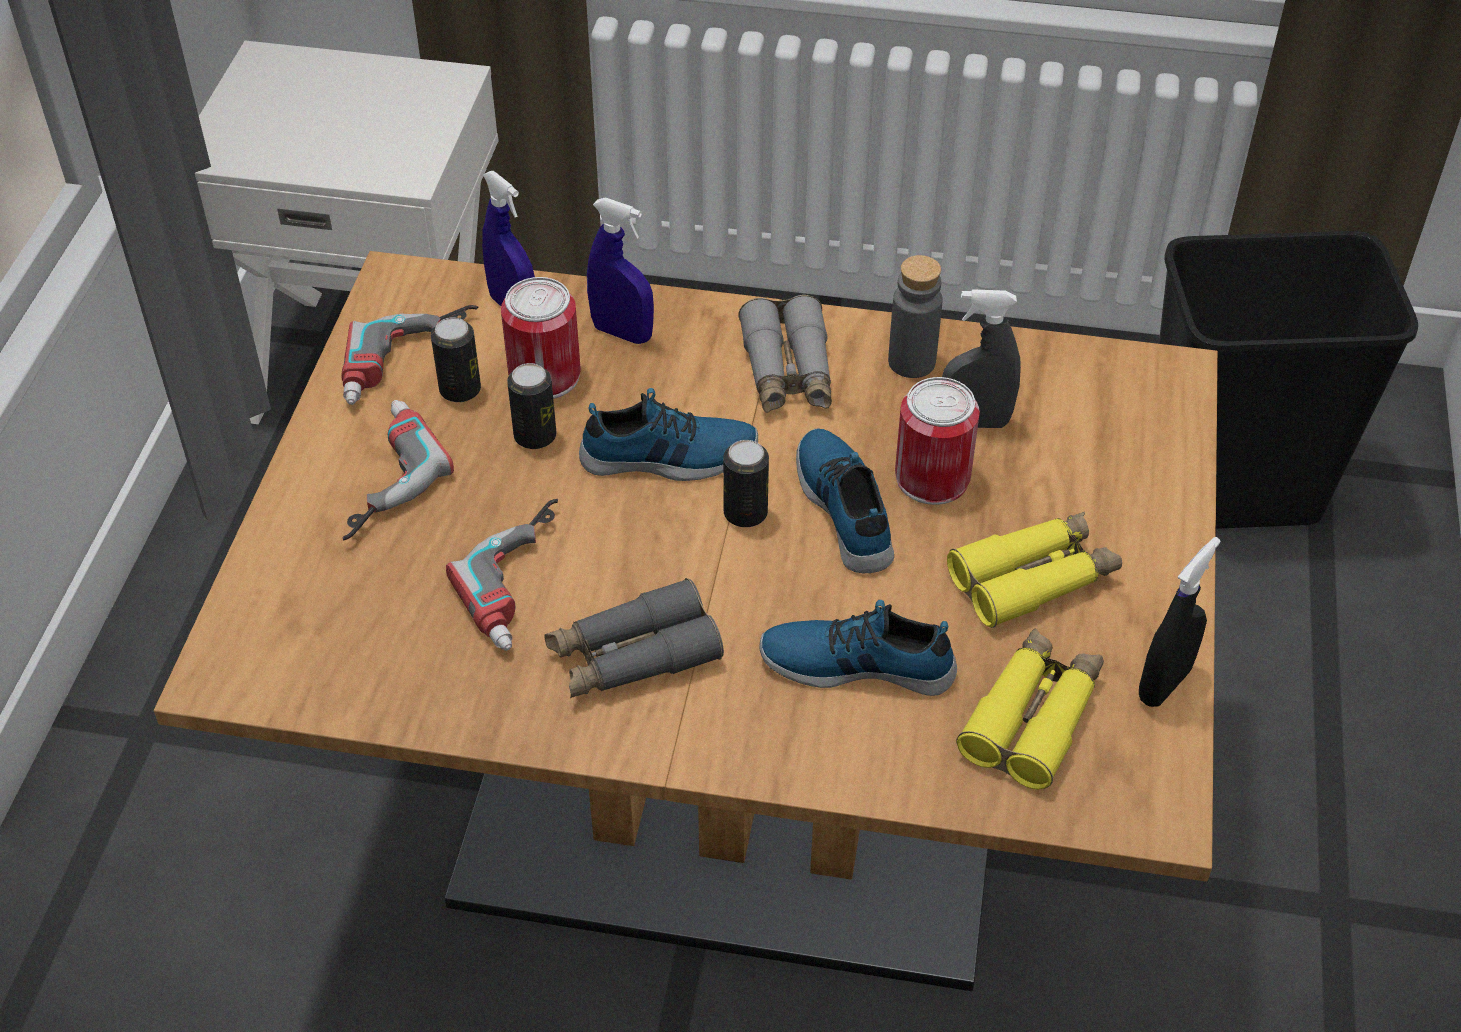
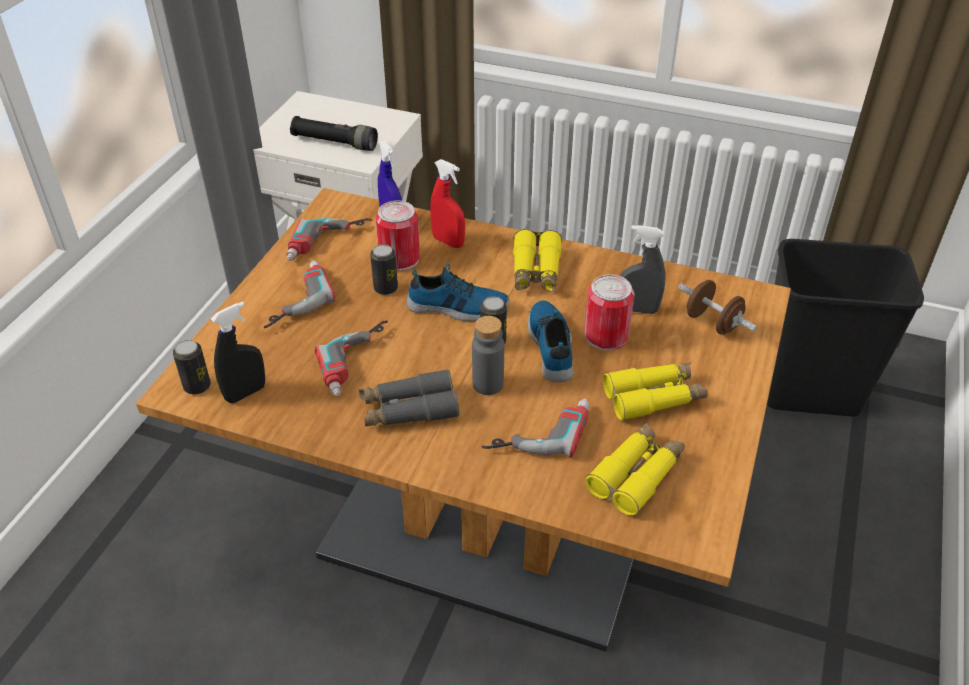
camera: 10 degrees right, 5 degrees down
(346, 143) = (335, 143): none -> black flashlight
(460, 390) = (351, 260): can -> can (197, 386)
(622, 333) = (448, 242): blue spray bottle -> red spray bottle
(788, 371) = (536, 271): grey binoculars -> yellow binoculars
(857, 662) = (538, 430): shoe -> power drill
(911, 362) = (608, 274): grey bottle -> grey bottle (488, 384)
(1102, 431) = (712, 323): none -> brown dumbbell
(1164, 684) = (721, 466): black spray bottle -> black spray bottle (245, 393)

